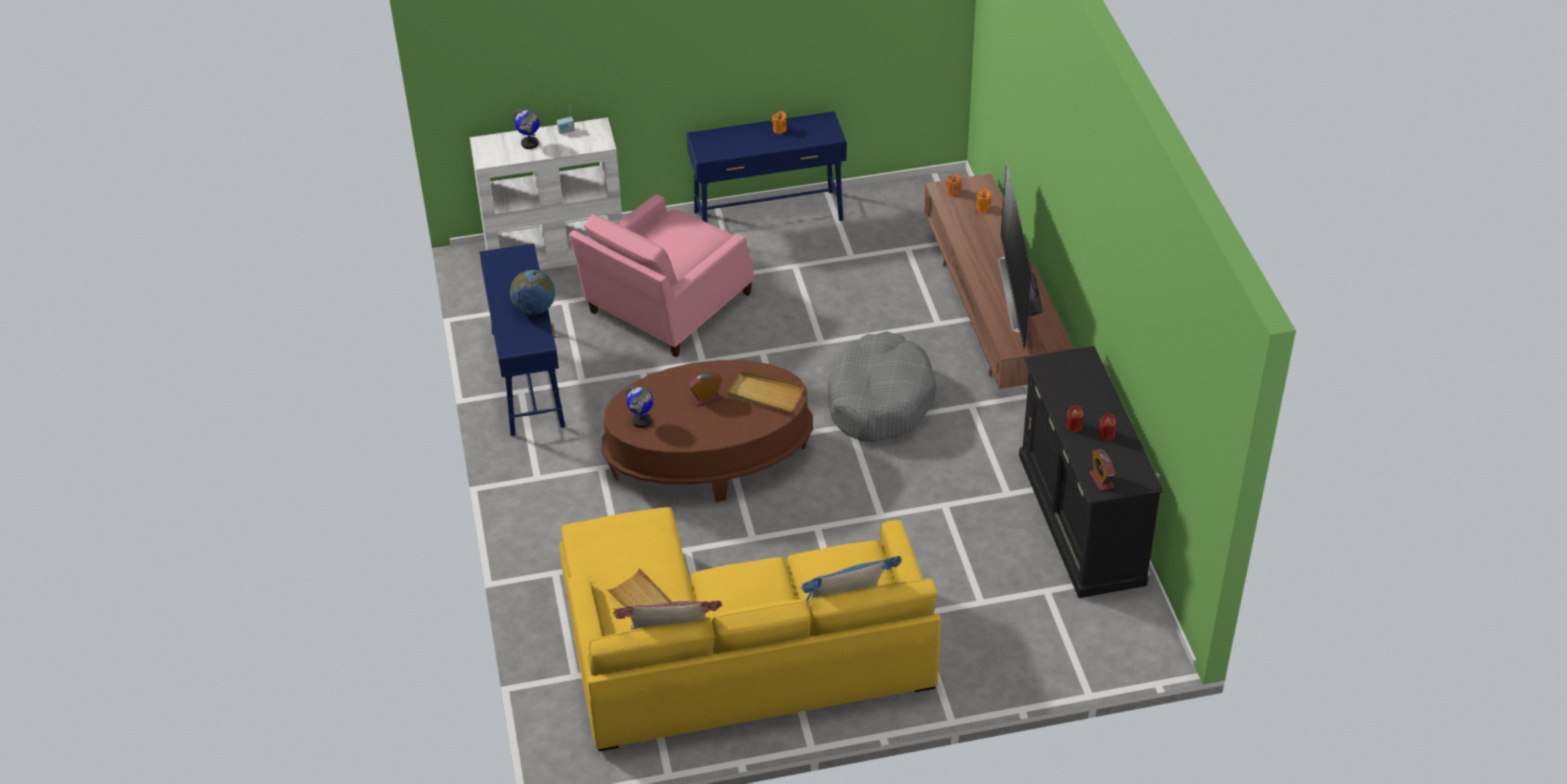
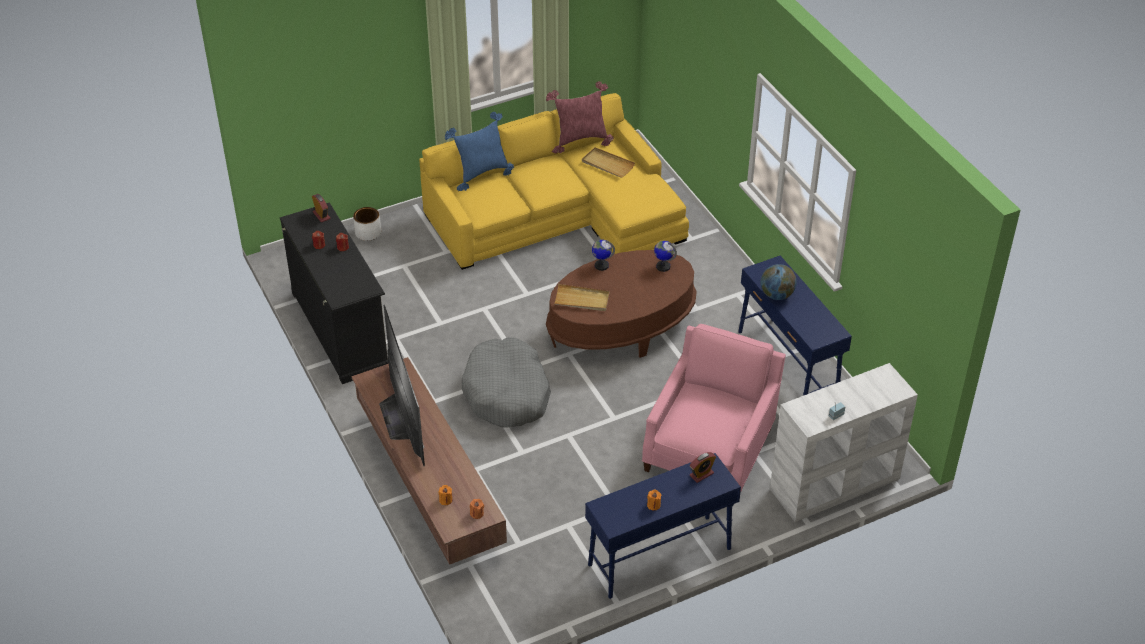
camera: 165 degrees right, 0 degrees up
(530, 144) = (859, 396): globe -> globe (601, 265)
(706, 398) = (624, 290): alarm clock -> alarm clock (701, 474)
(1028, 670) = (368, 233): none -> white planter

